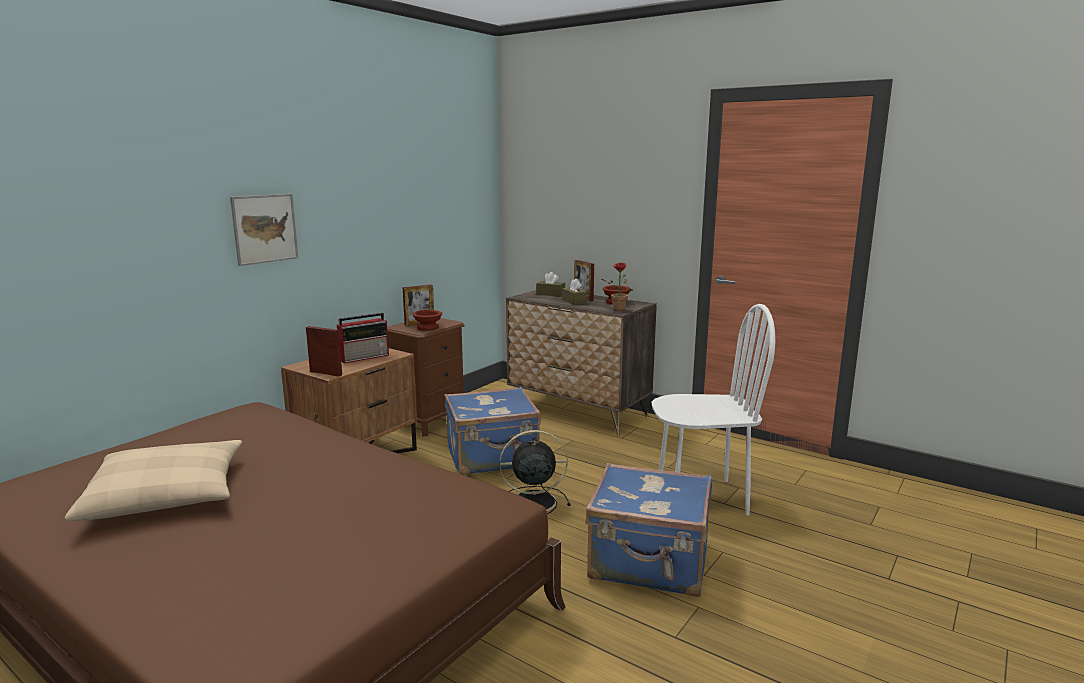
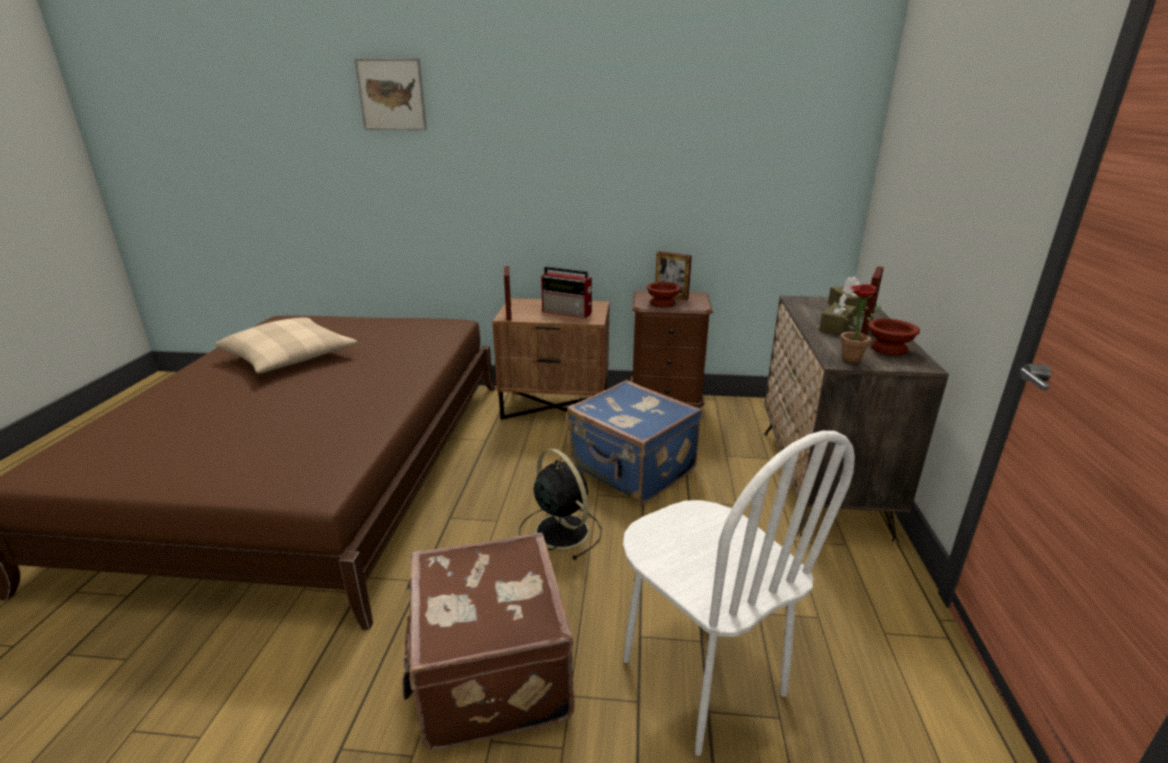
camera: 60 degrees right, 10 degrees up
(265, 228) = (505, 165): picture -> picture (391, 94)
(649, 563) = (488, 673): blue suitcase -> brown suitcase

